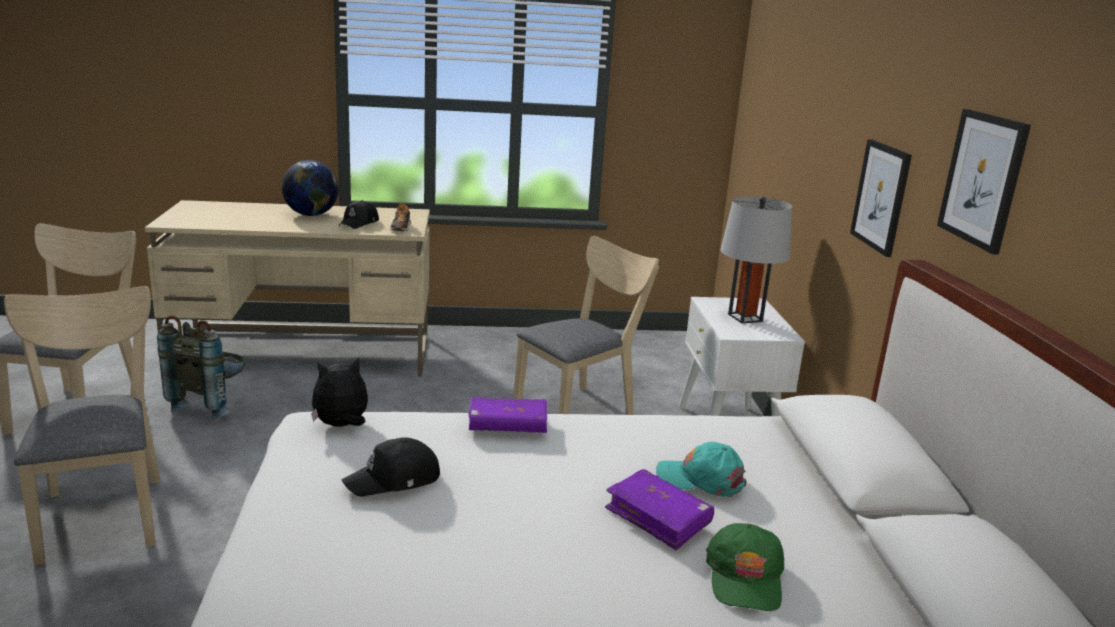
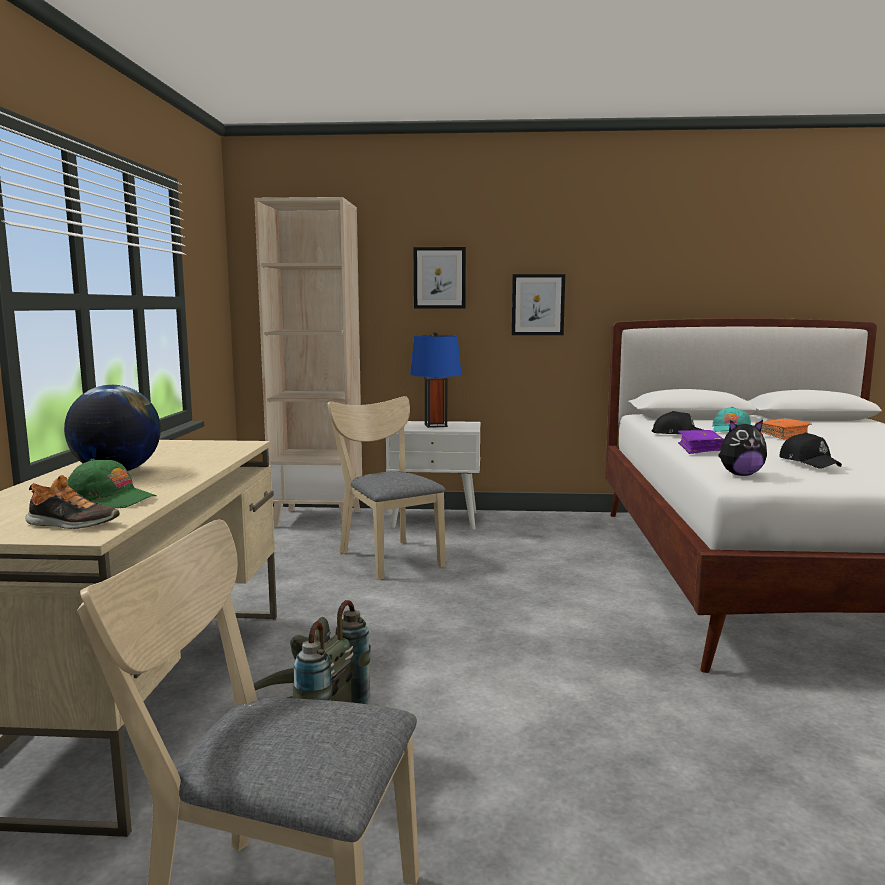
camera: 80 degrees left, 10 degrees down
(102, 511) = (626, 808): beige chair -> none
(341, 426) = (740, 475): plush toy -> plush toy turned 75 degrees counterclockwise
(359, 223) = (187, 456): black cap -> black cap (678, 434)
(401, 227) = (225, 445): shoe -> shoe (71, 524)
(658, 518) = (782, 435): purple book -> orange book
(688, 368) = (319, 518): none -> beige bookcase
(745, 317) = (435, 425): grey table lamp -> blue table lamp
(745, 577) = (817, 431): green cap -> green cap (111, 499)
(983, 179) = (638, 272): picture -> picture (439, 278)

